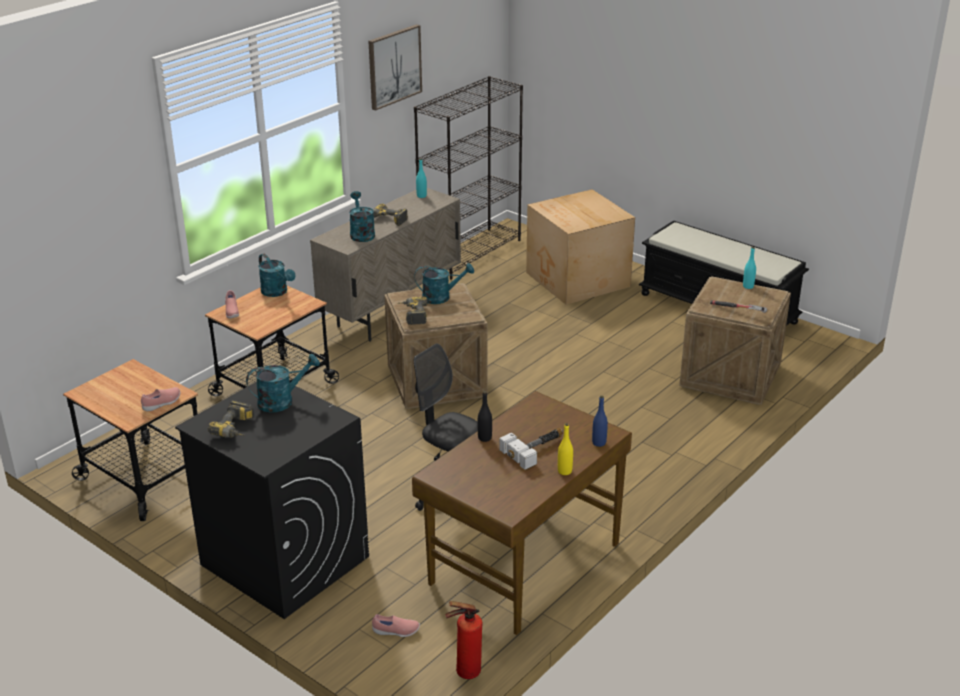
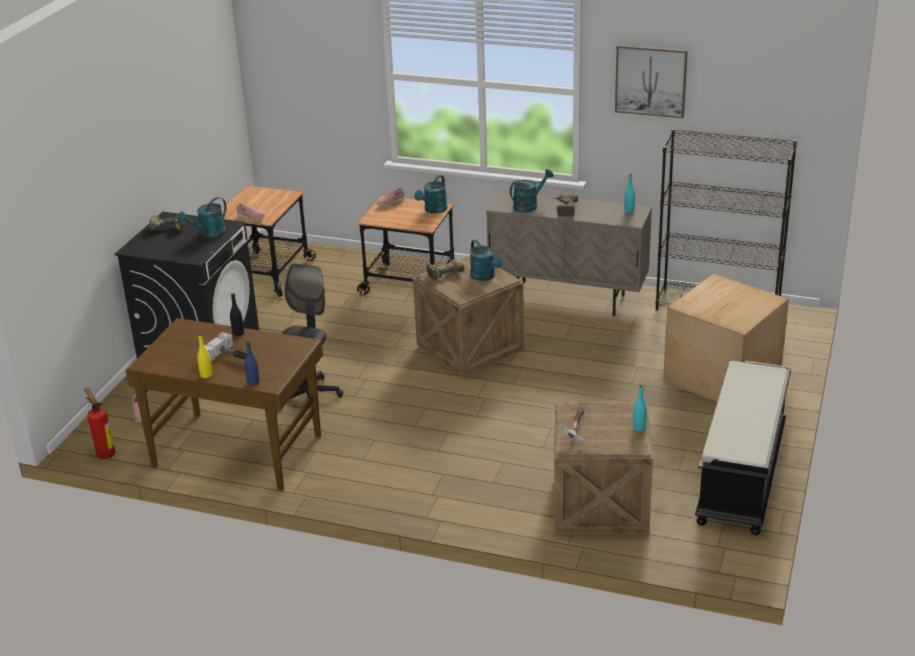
camera: 70 degrees right, 0 degrees up
(282, 401) = (208, 234): turquoise watering can -> turquoise watering can turned 90 degrees clockwise

